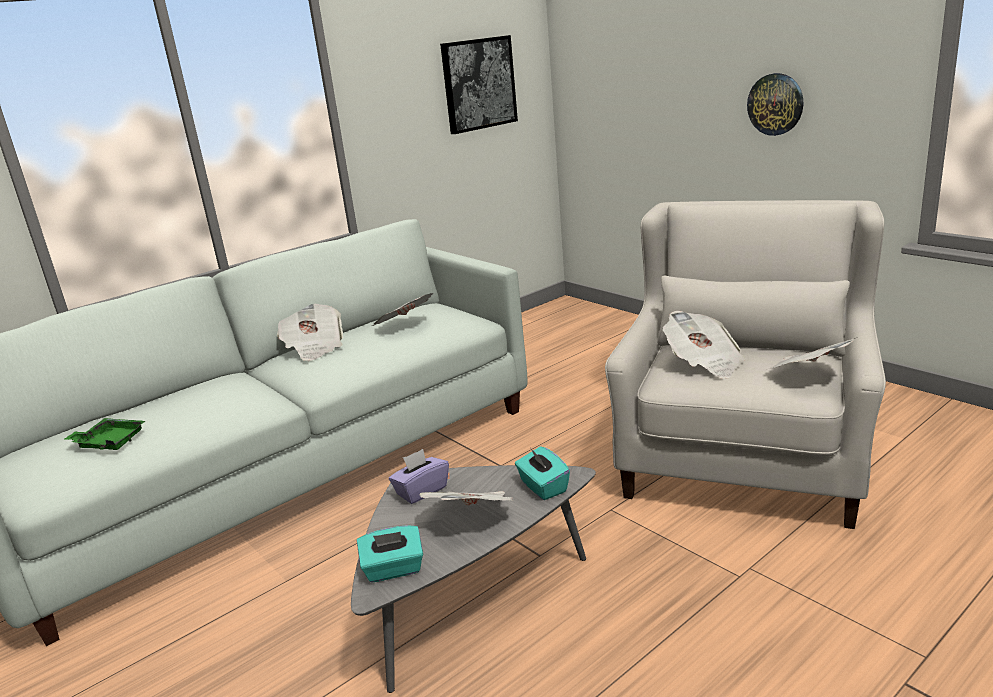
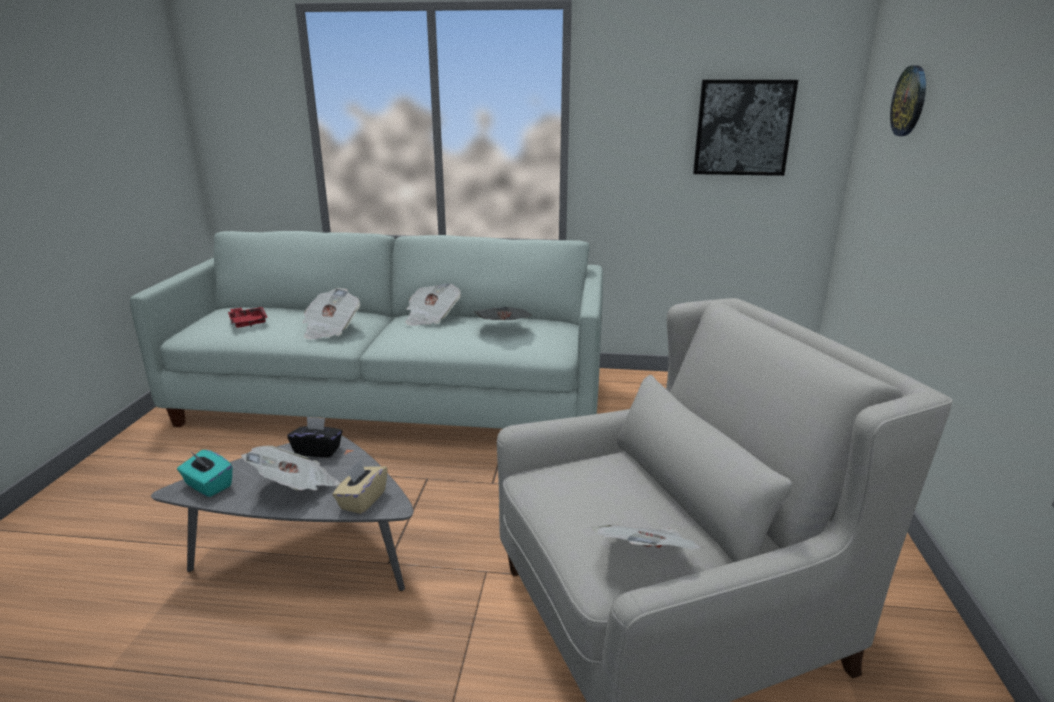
camera: 45 degrees right, 0 degrees up
(109, 442) = (248, 322): green tray -> red tray
(421, 491) = (318, 451): purple tissue box -> black tissue box
(543, 487) = (362, 500): turquoise tissue box -> beige tissue box
(704, 363) = (596, 484): newspaper -> newspaper (330, 329)
(775, 104) = (1002, 222): wall clock -> wall clock (909, 101)

